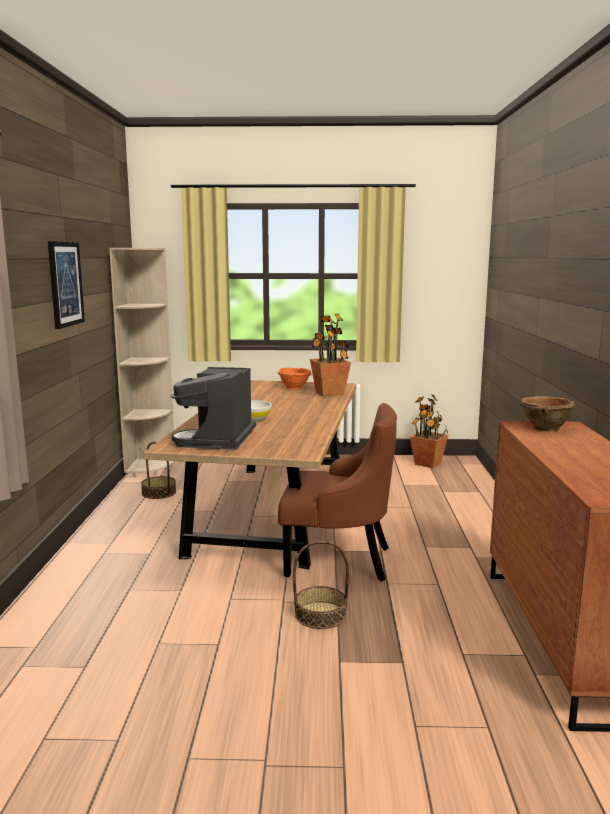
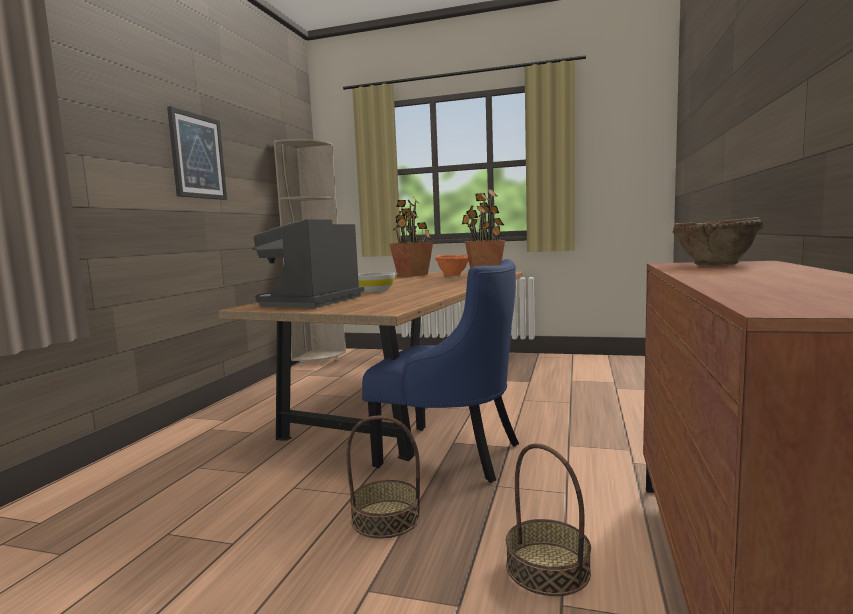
camera: 15 degrees right, 5 degrees down
(159, 492) = (311, 379): basket -> basket (548, 568)
(336, 561) = (447, 454): brown chair -> blue chair
(427, 464) = (608, 362): potted plant -> potted plant (412, 275)

